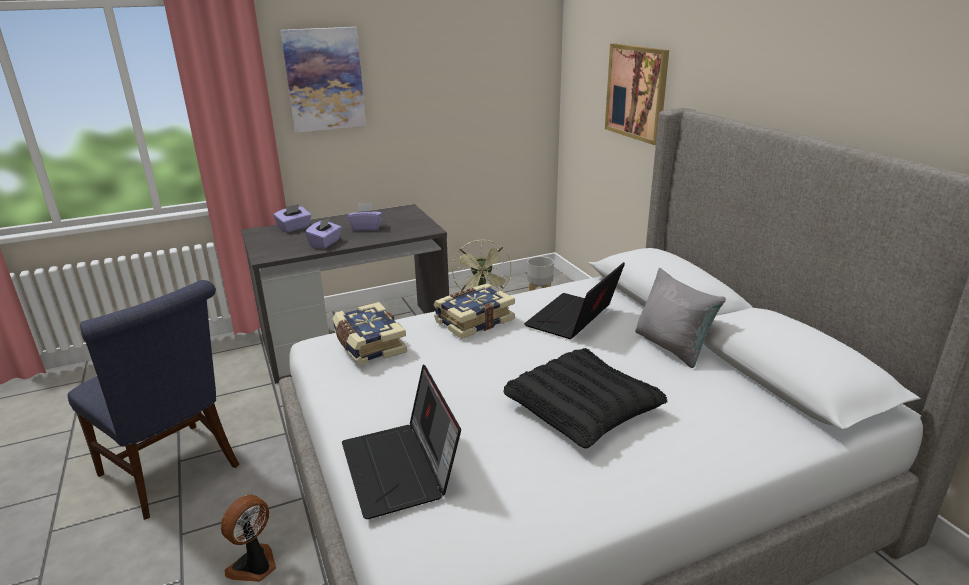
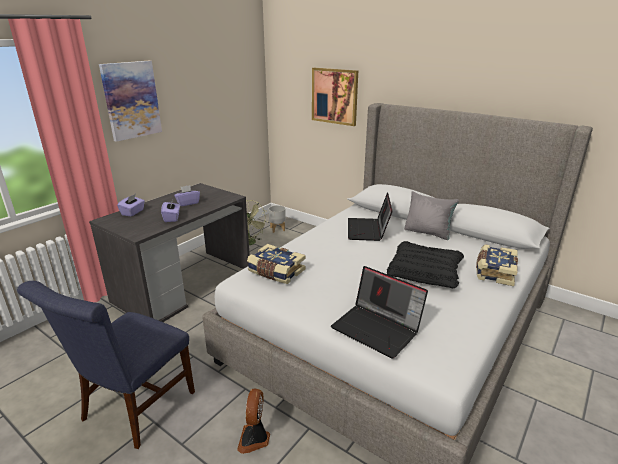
camera: 30 degrees left, 0 degrees up
(174, 472) = (133, 409): blue chair -> blue chair turned 105 degrees clockwise
(473, 320) = (317, 243): book -> book (494, 272)

